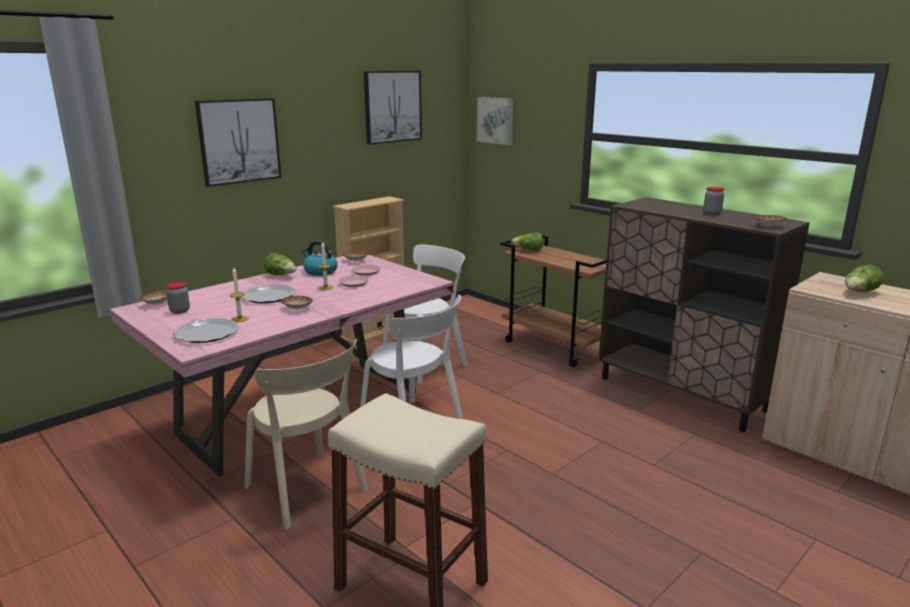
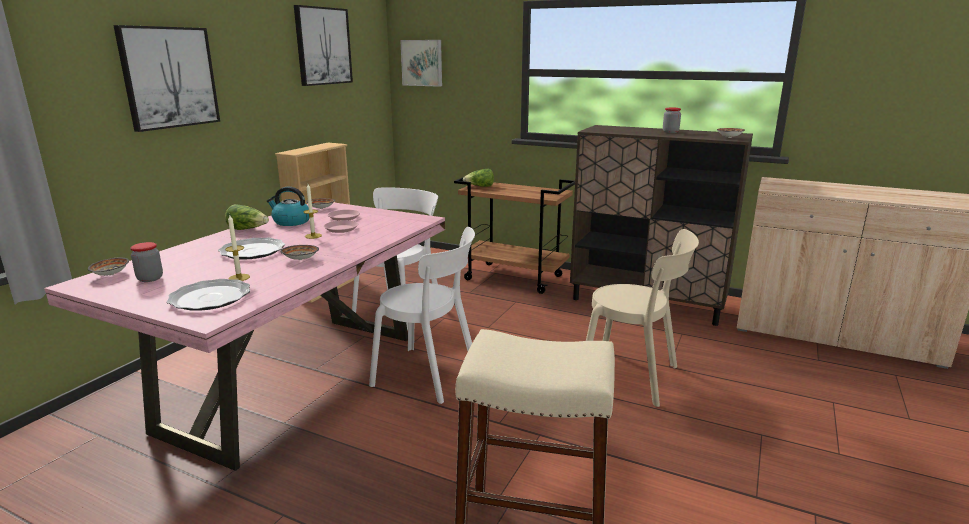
camera: 20 degrees left, 0 degrees up
(308, 491) = (355, 463): beige chair -> beige chair (633, 376)
(859, 292) = (810, 188): lettuce -> none

